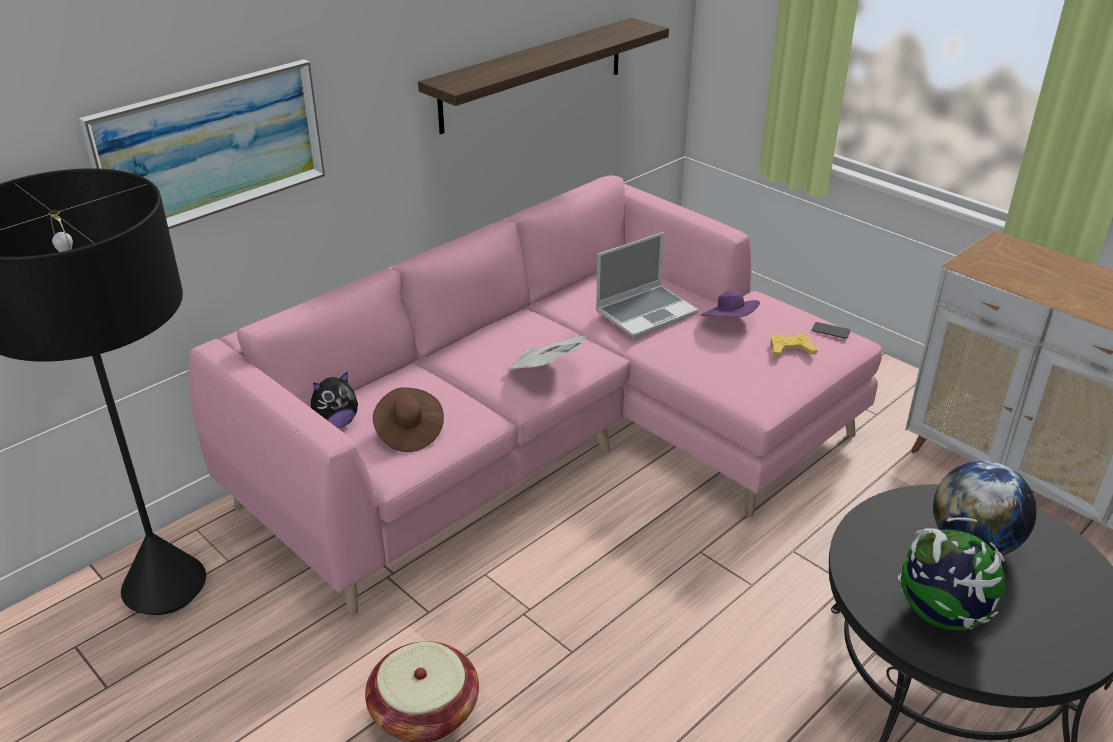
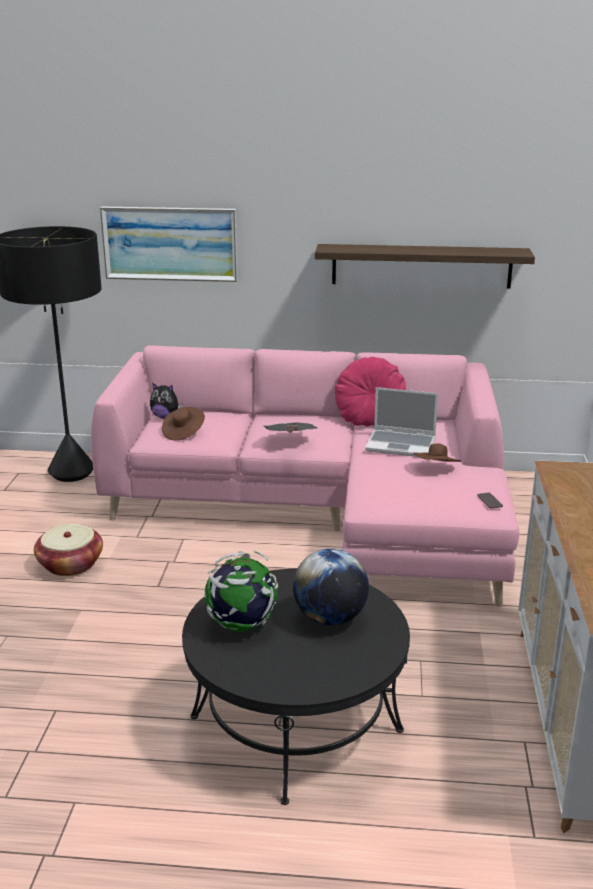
camera: 50 degrees right, 10 degrees down
(558, 302) = (370, 422): none -> pink pillow
(729, 323) = (436, 469): purple hat -> brown hat
(791, 349) = (440, 495): yellow game controller -> none

